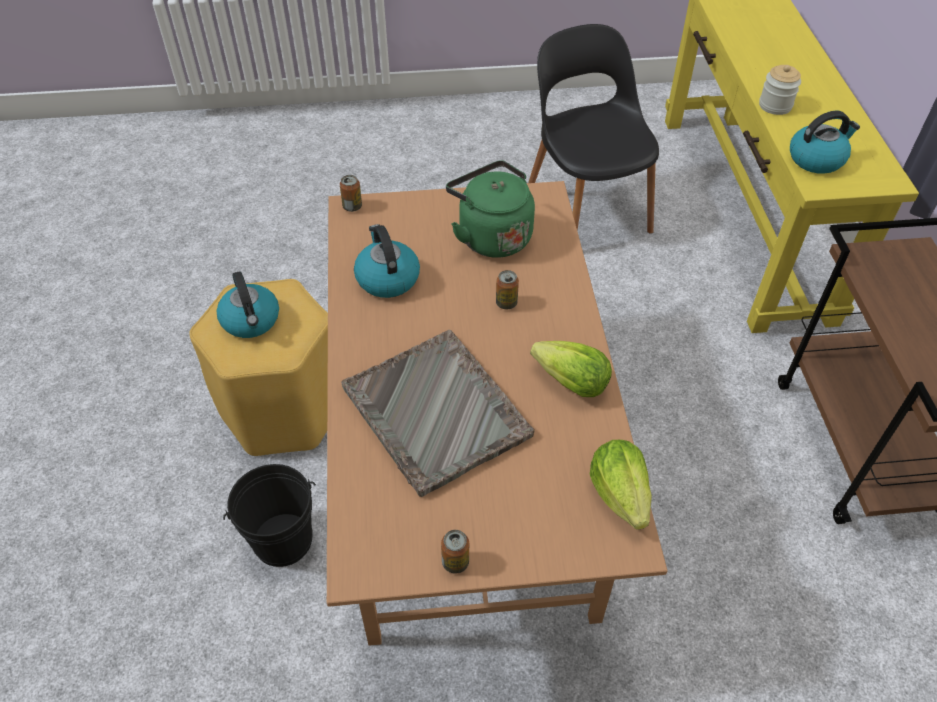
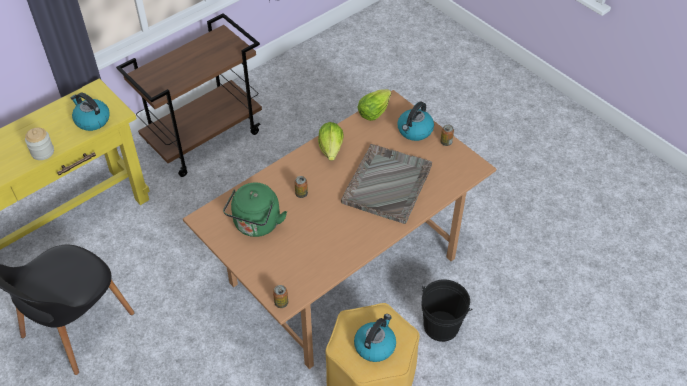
camera: 125 degrees left, 0 degrees up
(387, 278) = (324, 250): kettle -> kettle (414, 131)

